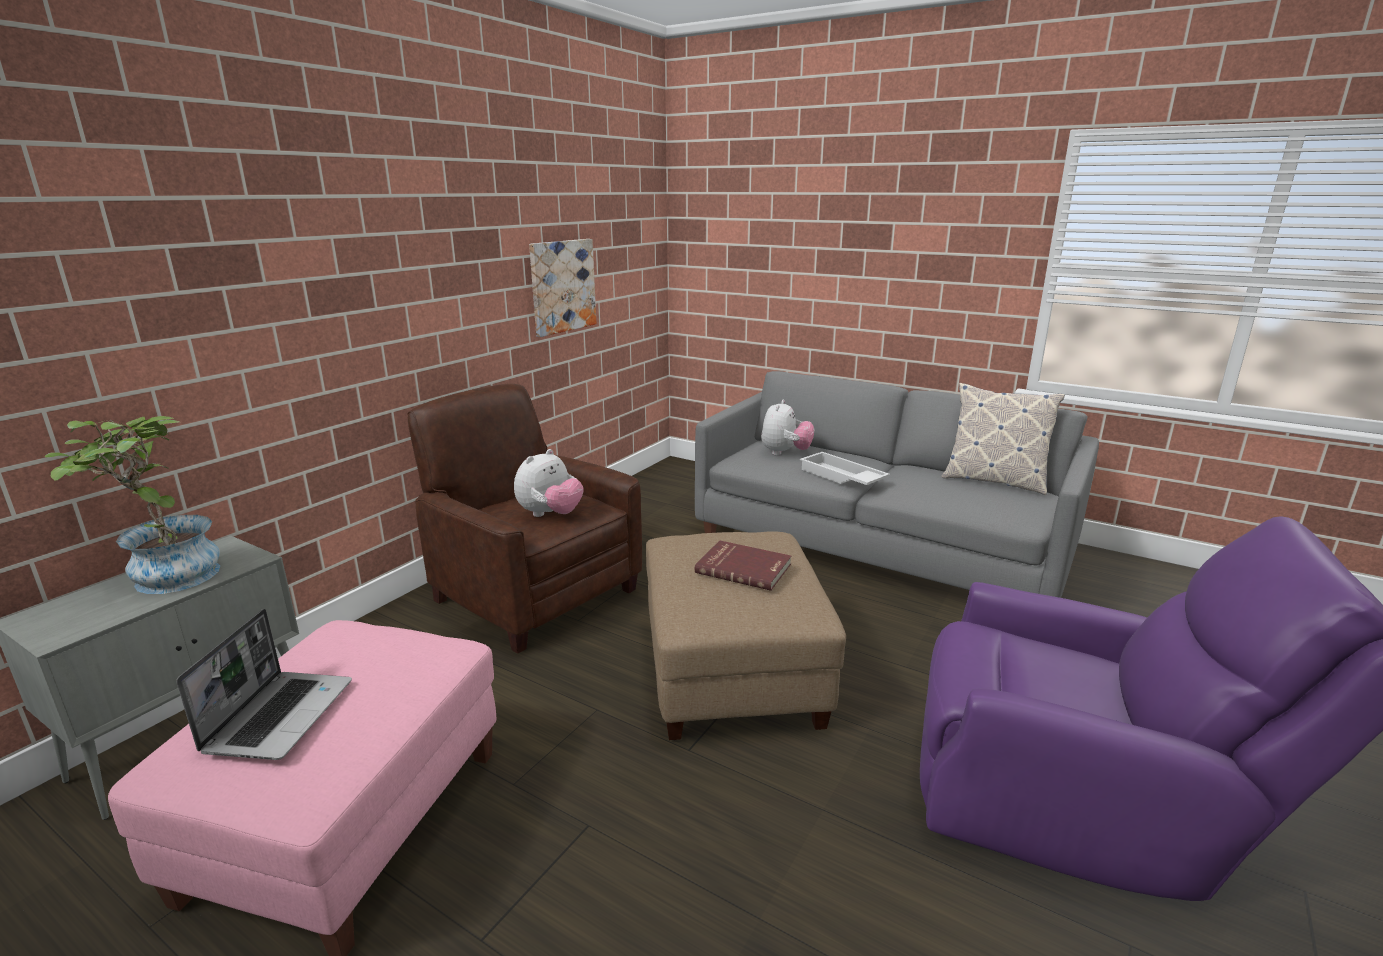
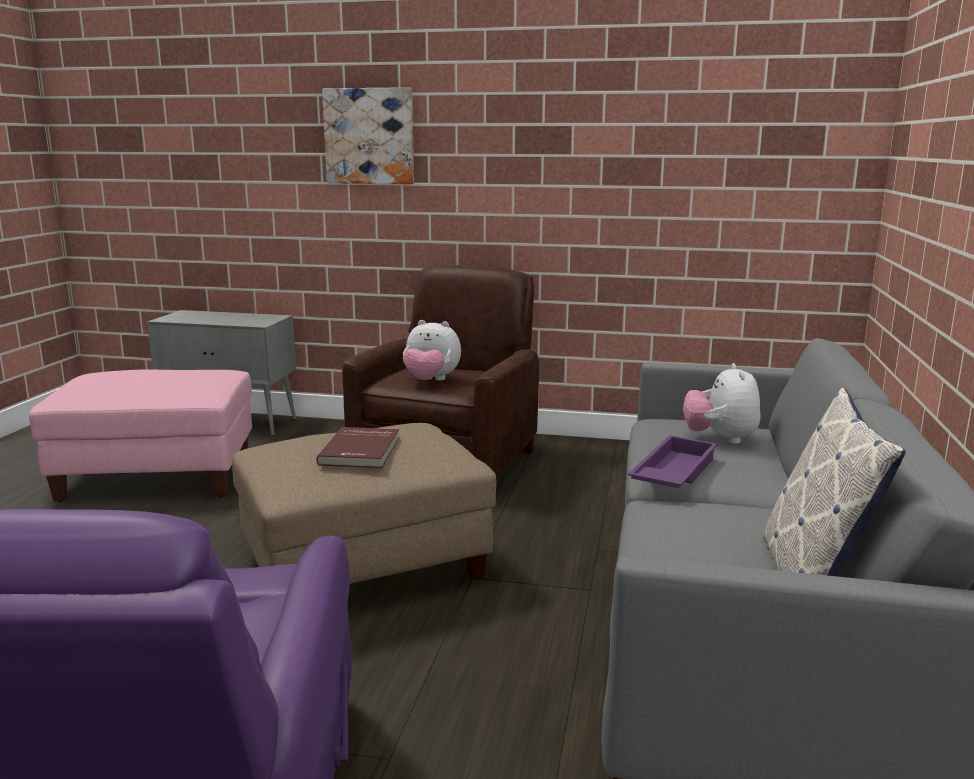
camera: 70 degrees right, 5 degrees down
(163, 578) = (232, 317): potted plant -> none
(280, 715) = (126, 377): laptop -> none
(562, 286) = (654, 192): picture -> picture (369, 136)
(785, 453) = (720, 439): plush toy -> plush toy turned 90 degrees clockwise
(841, 477) = (672, 473): white tray -> purple tray

